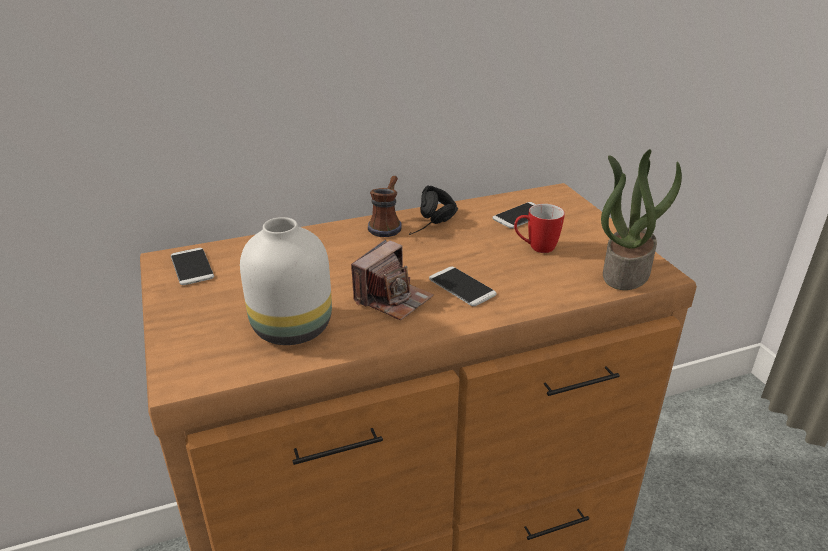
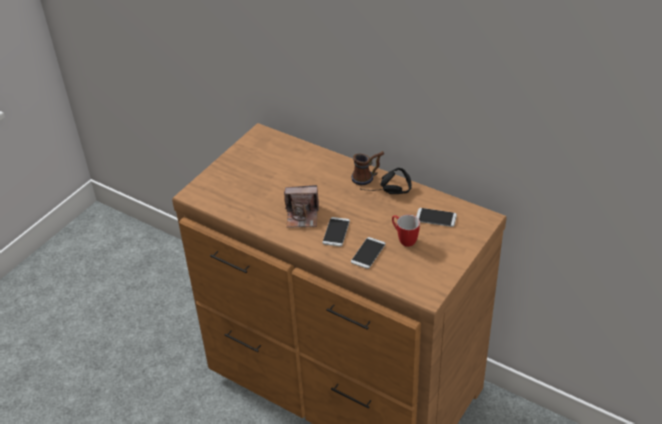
camera: 55 degrees right, 10 degrees up
(192, 267) = (263, 144): phone -> phone (368, 253)
(291, 329) = (249, 201): white vase -> none
(625, 272) = (415, 282): potted plant -> none

